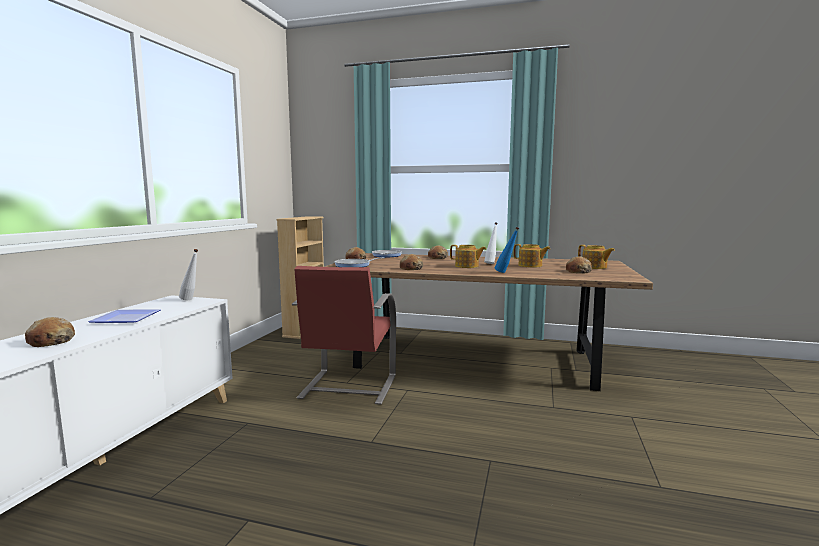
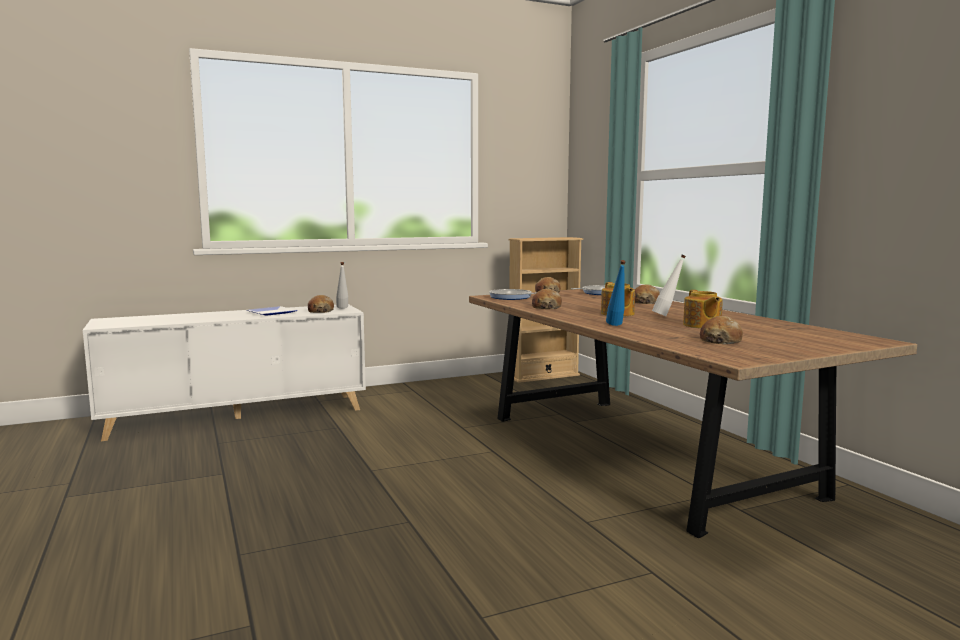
camera: 50 degrees right, 0 degrees up
(51, 341) = (207, 317): bread -> bread (320, 311)
(347, 387) = (453, 431): red chair -> none
(594, 267) = (788, 341): teapot -> none

